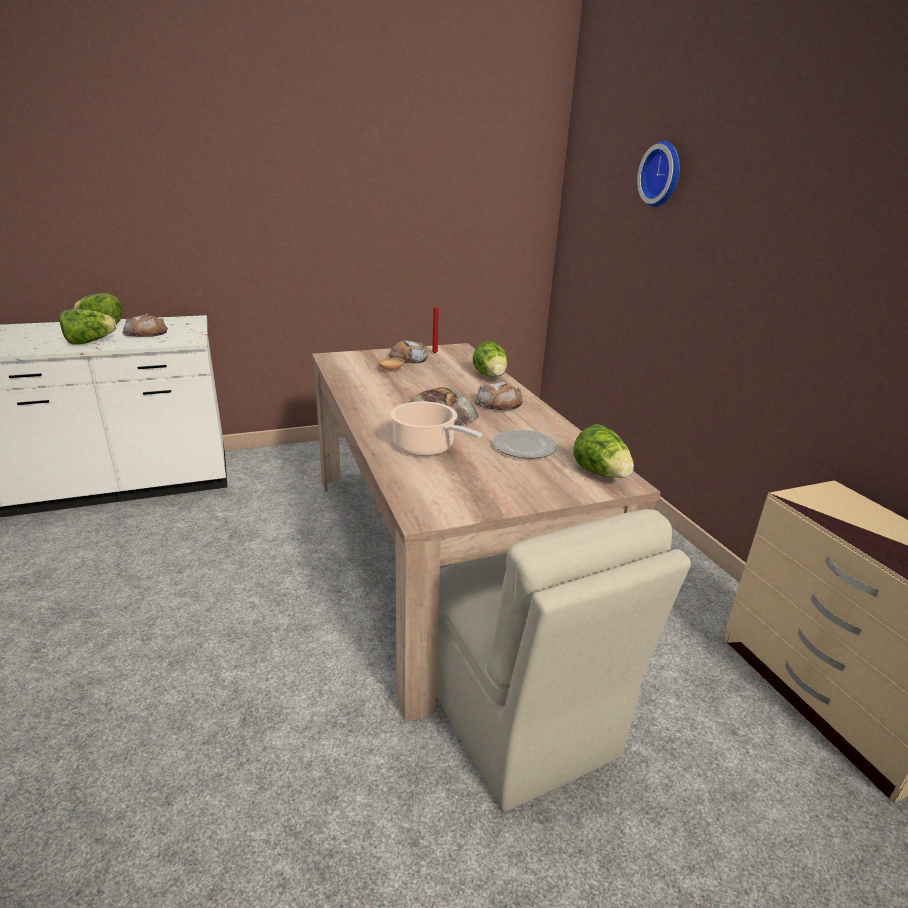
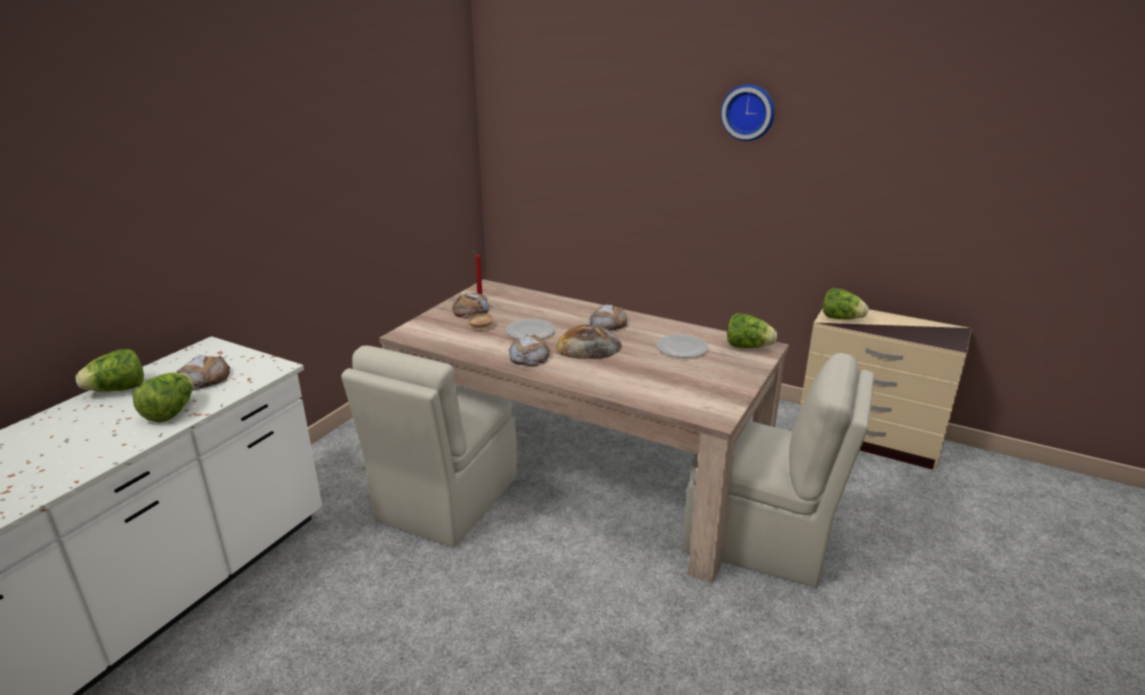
camera: 40 degrees left, 0 degrees up
(314, 519) = (445, 501): none -> beige chair
(378, 401) = (529, 356): none -> bread
(418, 386) = (530, 332): none -> plate
(426, 447) = (632, 376): cooking pot -> none
(491, 376) = (561, 303): lettuce -> lettuce (841, 319)
(663, 174) = (615, 100): wall clock -> wall clock (748, 112)

